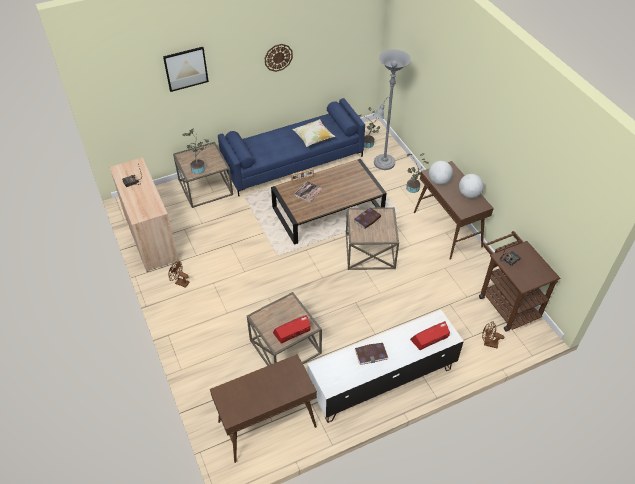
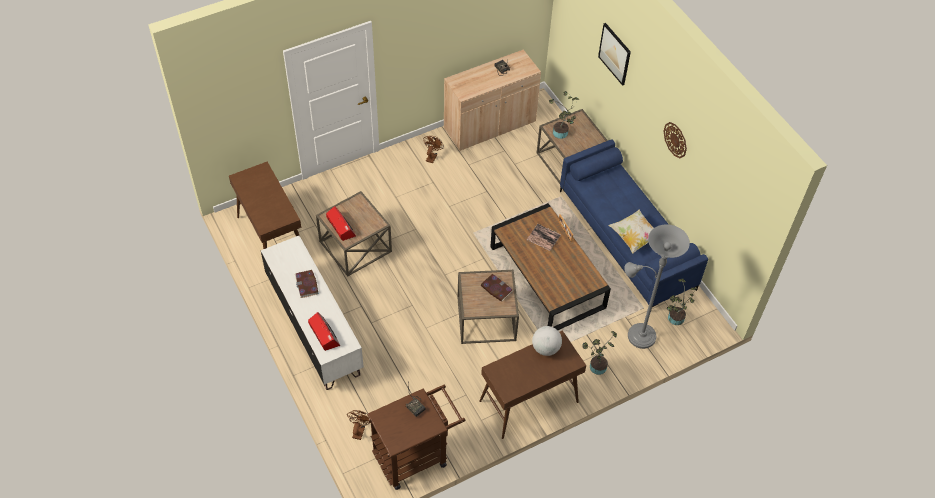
camera: 85 degrees right, 5 degrees up
(469, 194) = (525, 379): globe -> none

